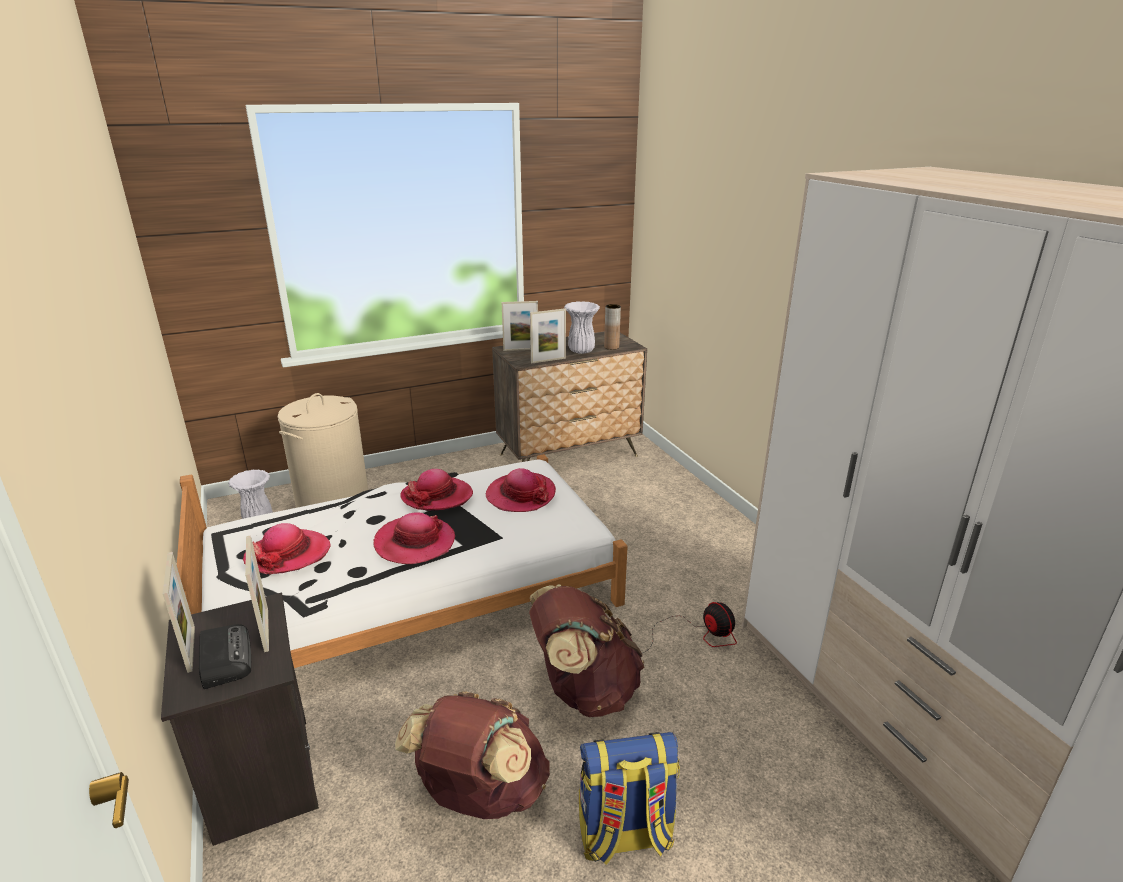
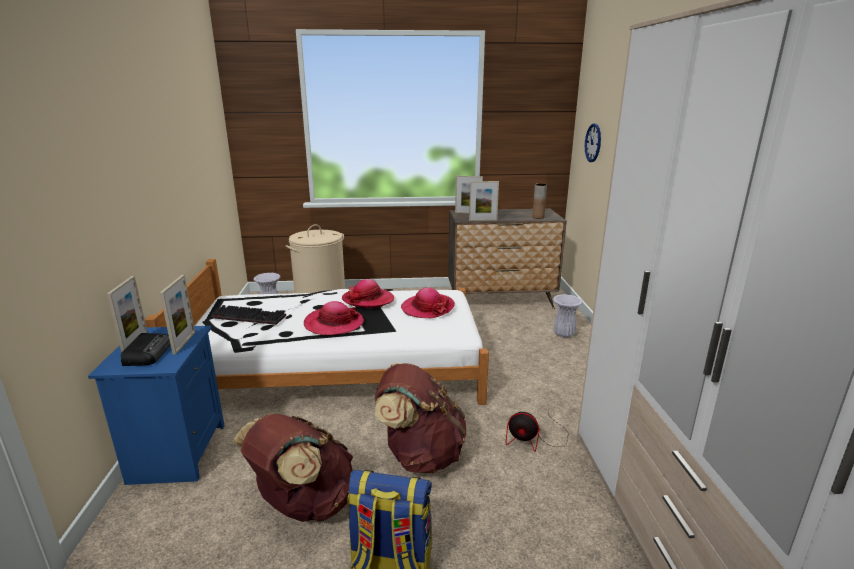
camera: 20 degrees right, 5 degrees down
(260, 775) = (177, 452): black nightstand -> blue nightstand
(288, 555) = (250, 316): hat -> keyboard
(581, 351) = (512, 217): white vase -> white vase (563, 334)
(670, 249) = (593, 143): none -> wall clock
(697, 636) = (534, 439): fan -> fan turned 120 degrees clockwise

